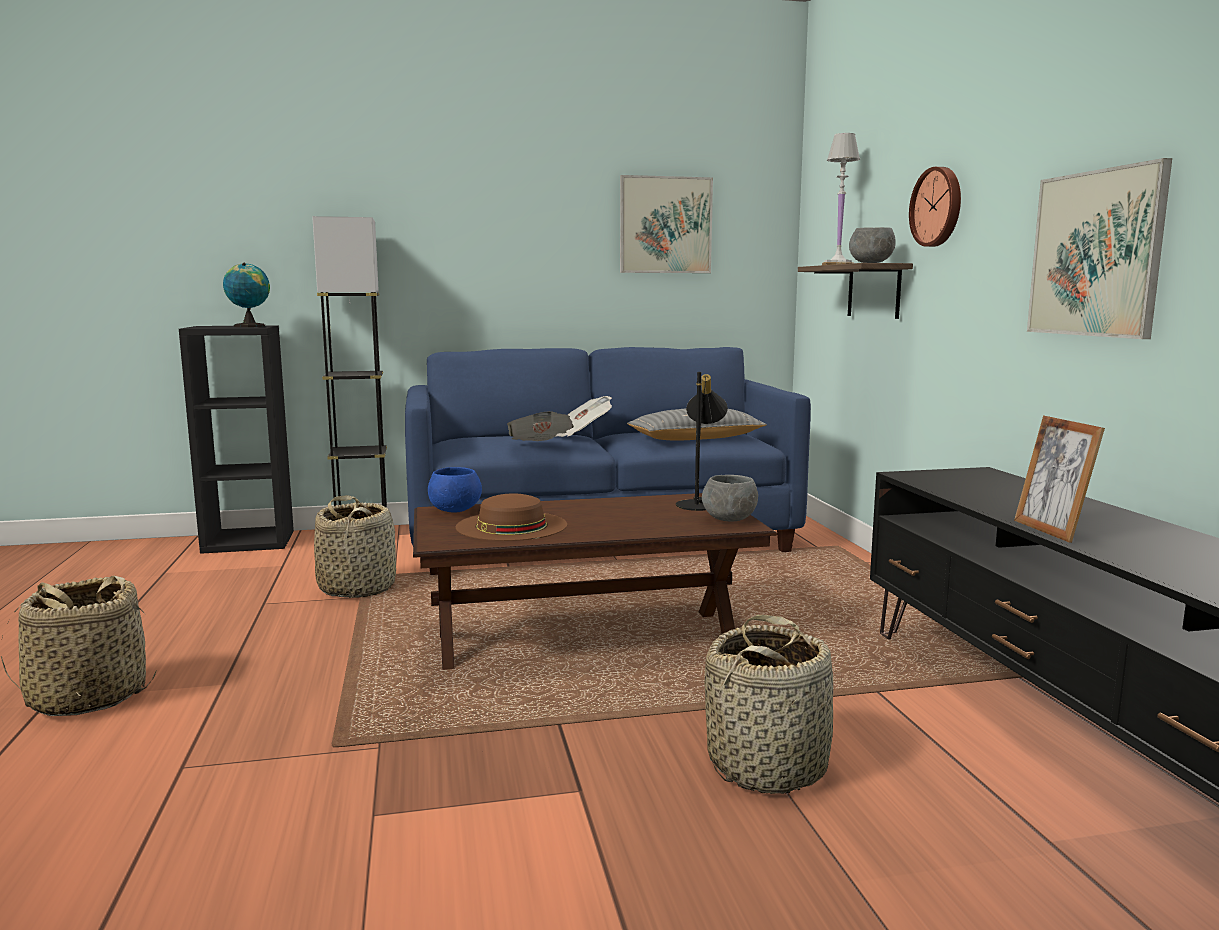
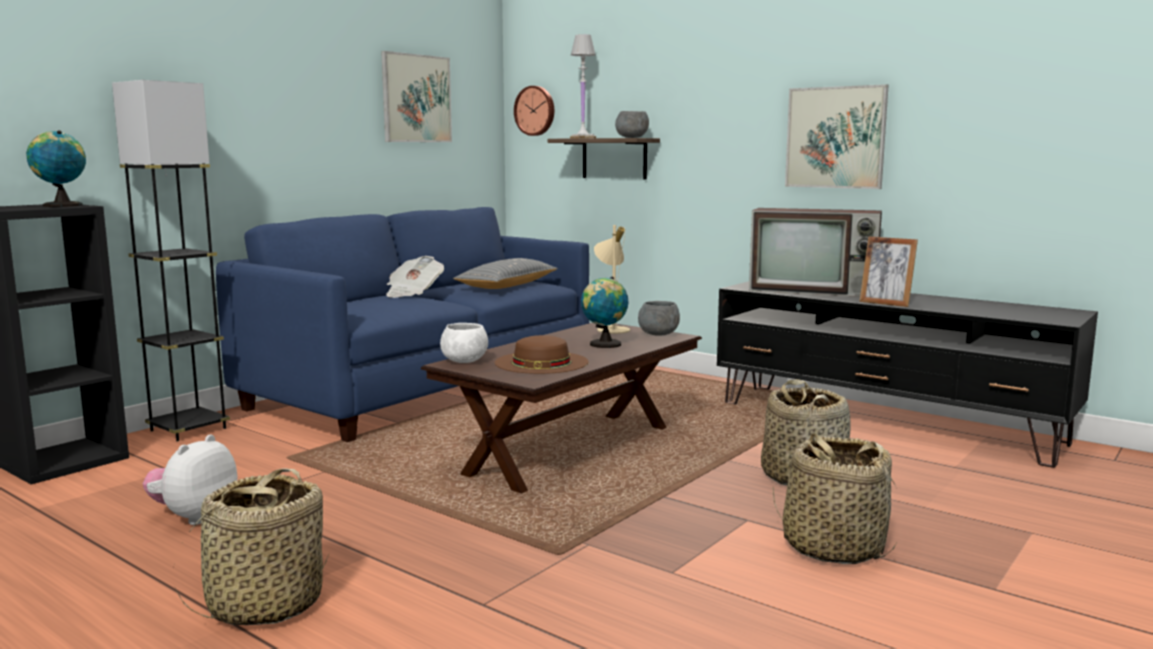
camera: 40 degrees left, 0 degrees up
(213, 608) = (194, 517): none -> plush toy
(358, 588) = (302, 466): basket -> basket (832, 547)
(455, 510) = (464, 361): blue bowl -> white bowl
(540, 446) = (417, 305): newspaper -> none
(631, 519) = (604, 344): none -> globe
(700, 503) = (612, 328): black table lamp -> beige table lamp
(938, 207) = (684, 98): wall clock -> wall clock (535, 111)
(1005, 494) = (815, 290): none -> television

